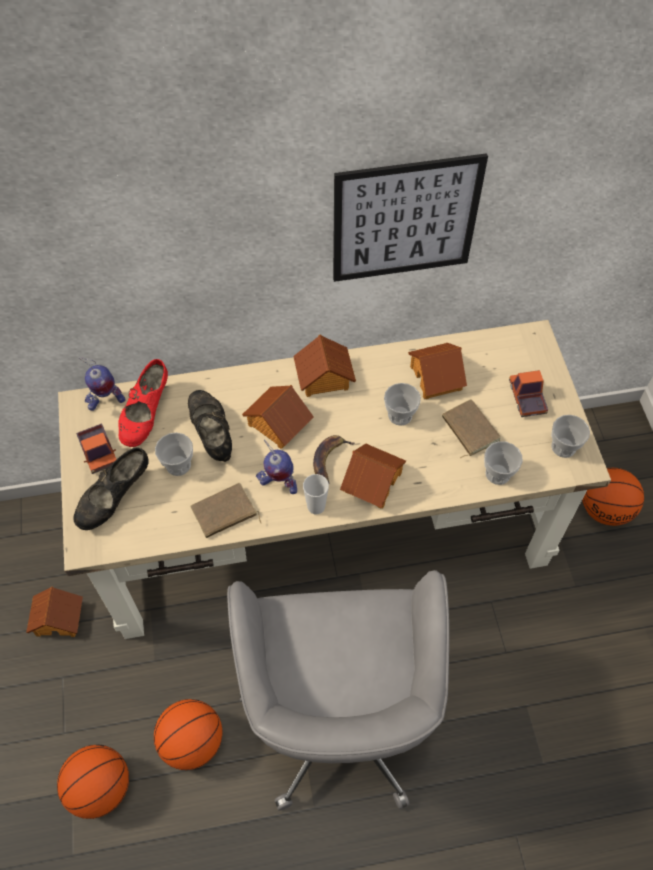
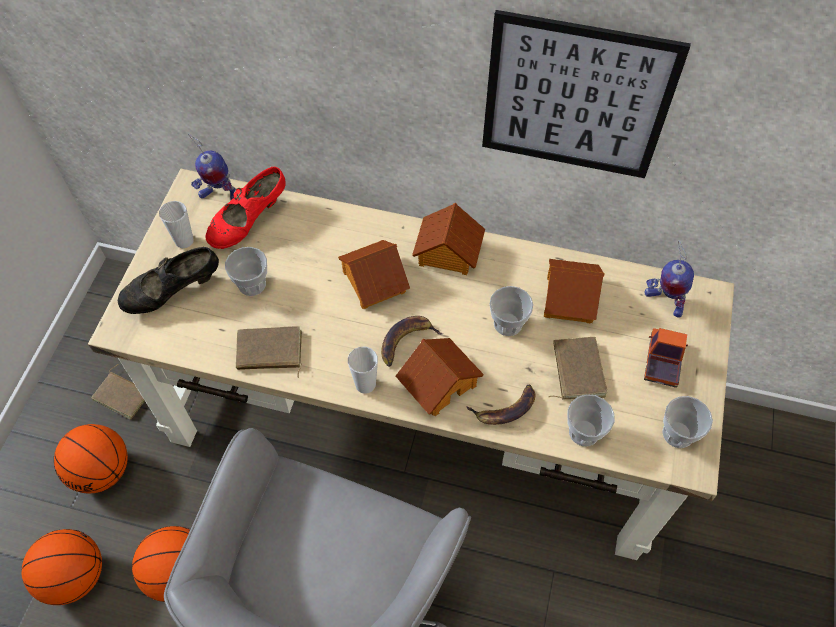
camera: 25 degrees right, 0 degrees up
(58, 618) = (123, 395): toy house -> brown book
(98, 452) = (184, 241): toy truck -> cup
(212, 434) = (302, 267): black shoe -> none
(278, 484) = (340, 345): toy robot -> toy robot (663, 302)
(432, 481) = (505, 409): none -> banana
(605, 509) = (735, 527): basketball -> basketball (102, 471)

